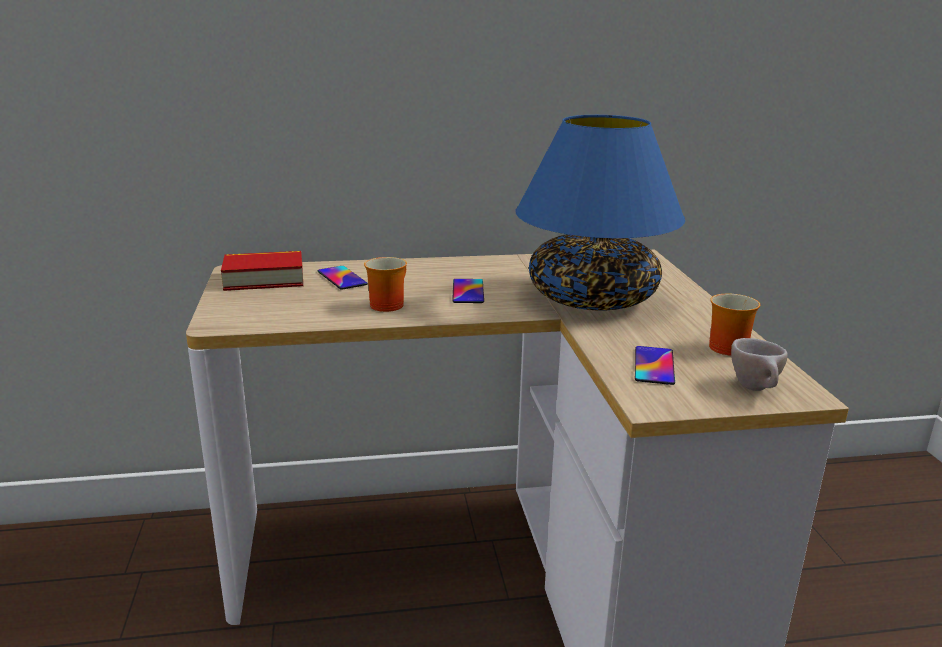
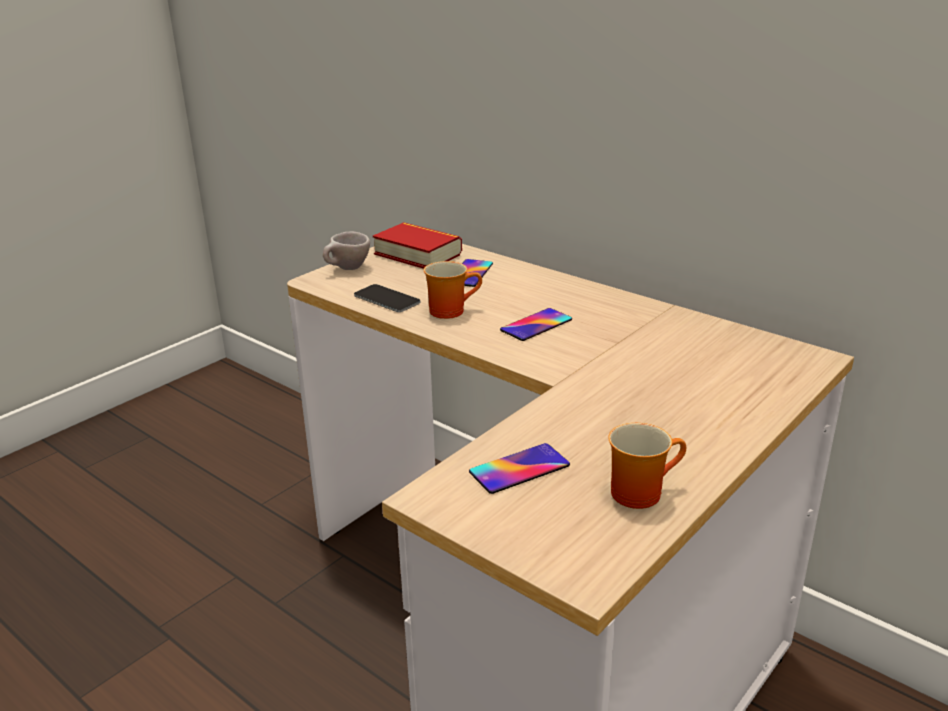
camera: 50 degrees right, 5 degrees up
(318, 314) = (387, 299): none -> phone
(591, 299) = (628, 380): blue table lamp -> none
(757, 389) = (553, 545): beige cup -> beige cup (347, 269)

